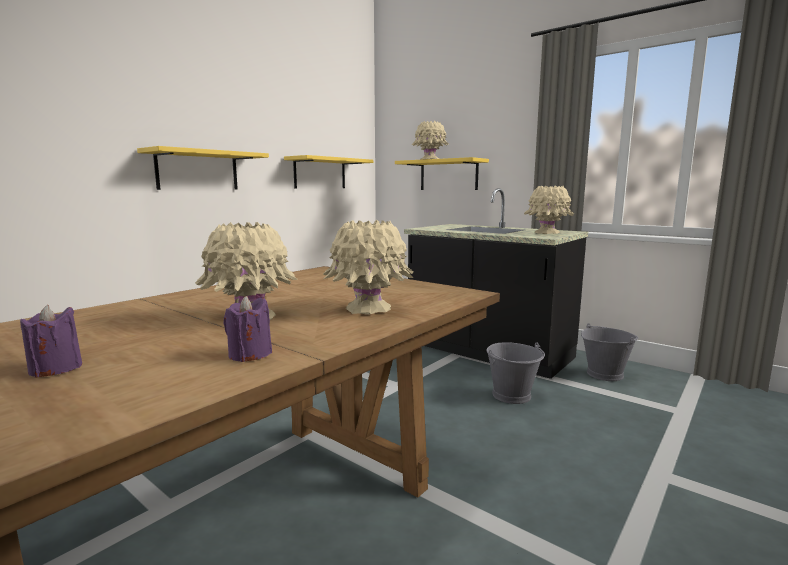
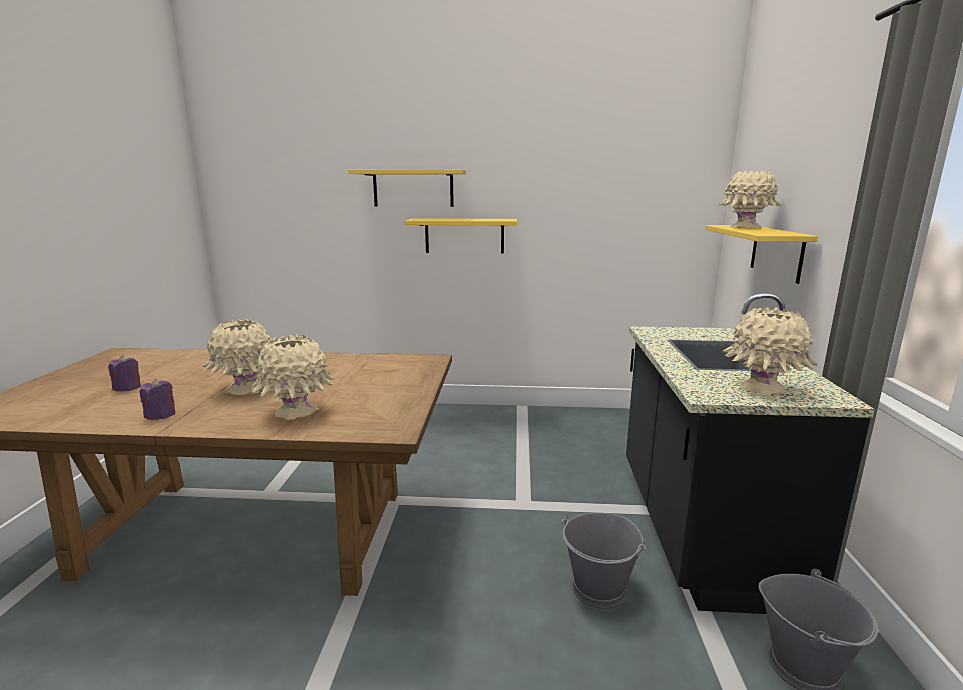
camera: 55 degrees right, 5 degrees up
(320, 173) = (618, 235): yellow shelf -> yellow shelf (413, 188)

